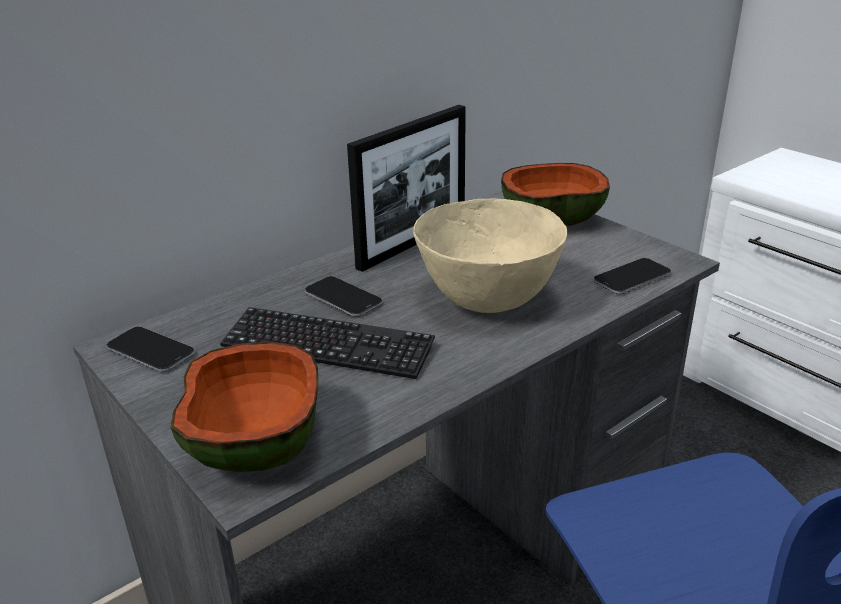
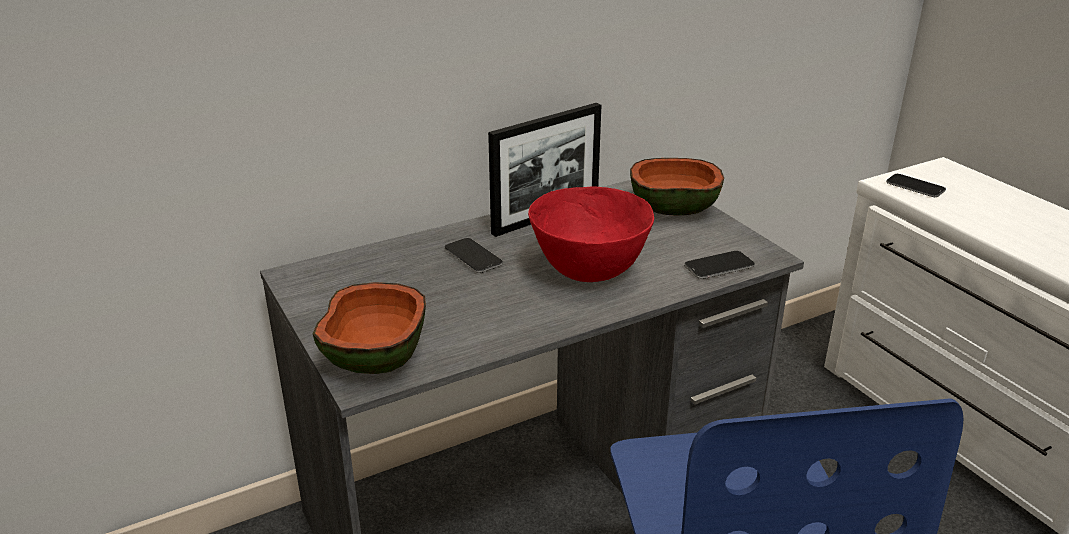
camera: 10 degrees right, 0 degrees up
(150, 351) = (315, 281): phone -> phone (915, 187)
(327, 346) = (449, 293): keyboard -> none
(488, 300) = (589, 272): beige bowl -> red bowl

